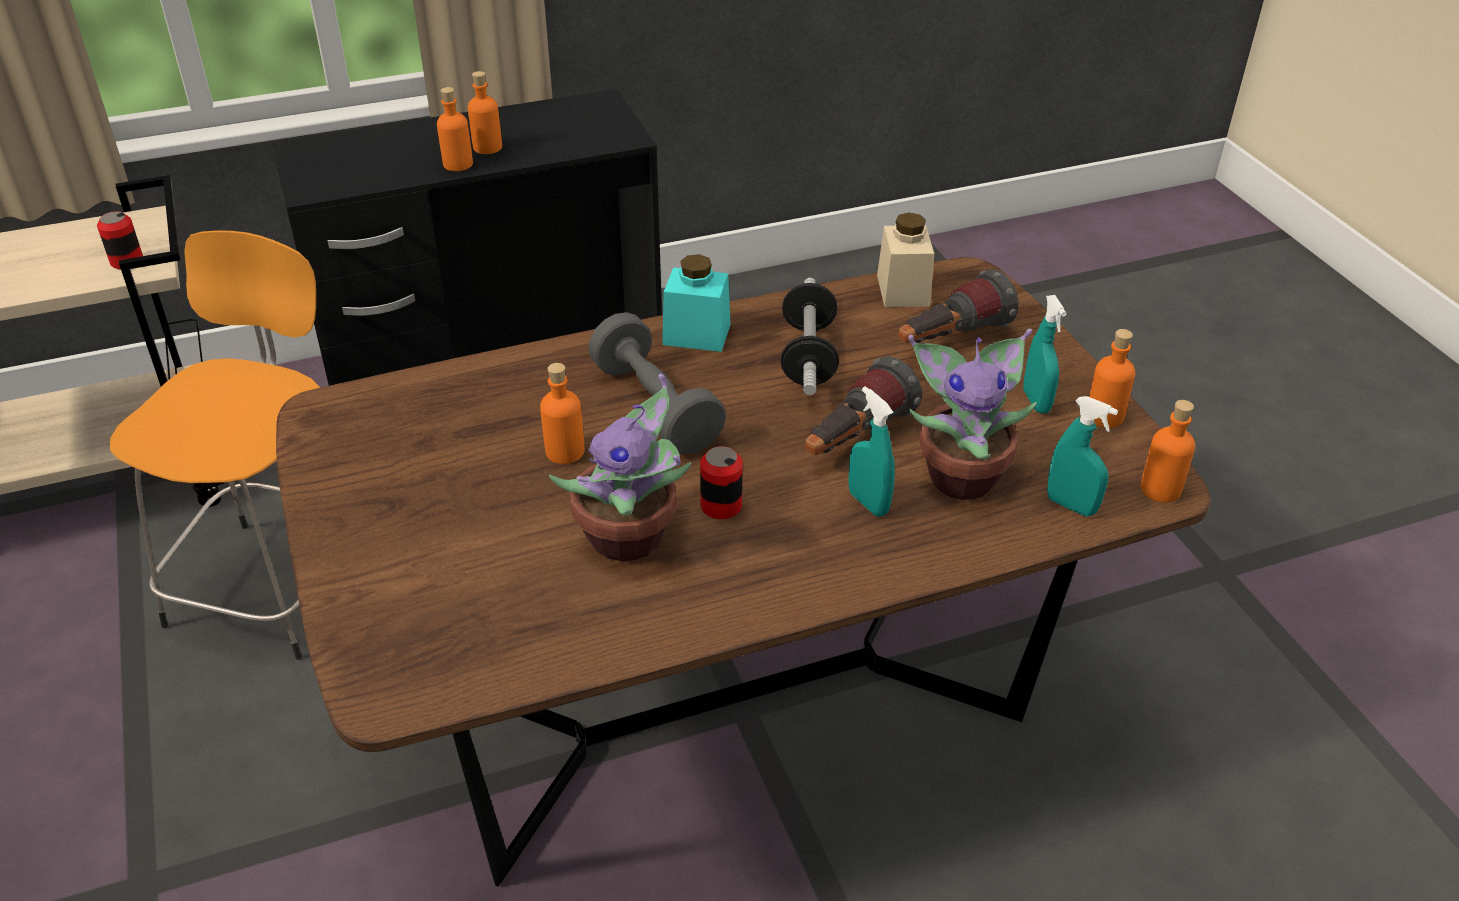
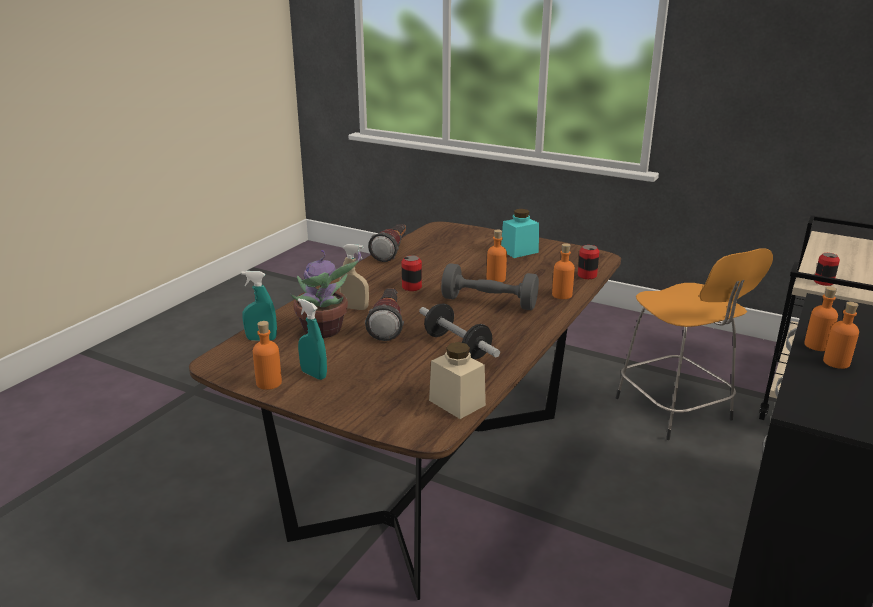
camera: 140 degrees right, 15 degrees down
(427, 384) = (587, 275): none -> can
(631, 538) = (429, 270): potted plant -> none
(696, 334) = (524, 333): turquoise jar -> turquoise jar (519, 251)
(868, 503) = (355, 308): turquoise spray bottle -> beige spray bottle
(950, 340) = (394, 386): flashlight -> flashlight (392, 252)
(1160, 489) = (218, 361): orange bottle -> orange bottle (562, 295)

